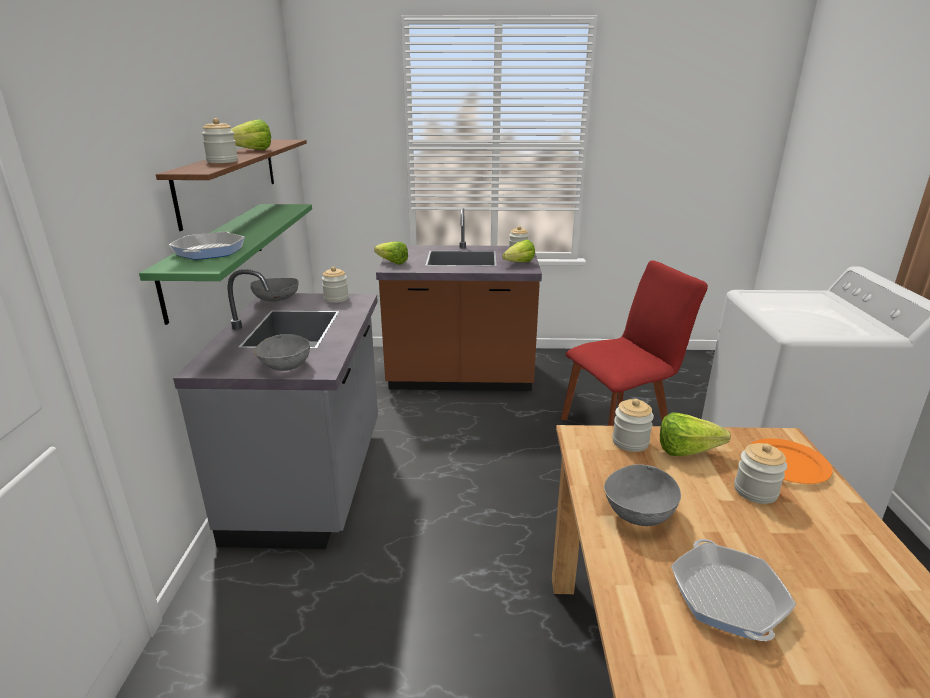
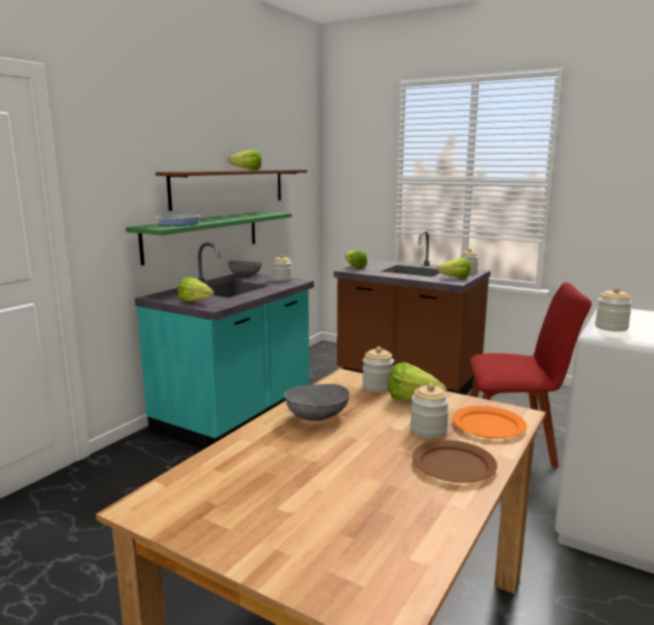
camera: 30 degrees right, 10 degrees down
(222, 161) = (209, 171): jar -> jar (611, 327)
(285, 366) = (197, 302): grey bowl -> lettuce
(312, 481) = (236, 413): grey counter -> turquoise counter
(727, 597) = (303, 464): frying pan -> none
(838, 533) = (454, 465): none -> brown plate

